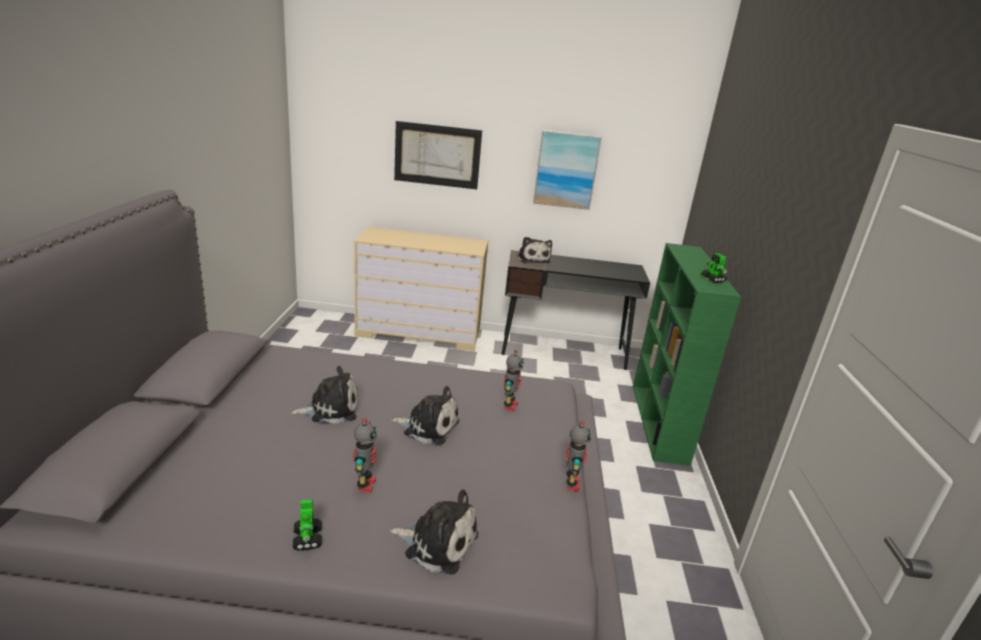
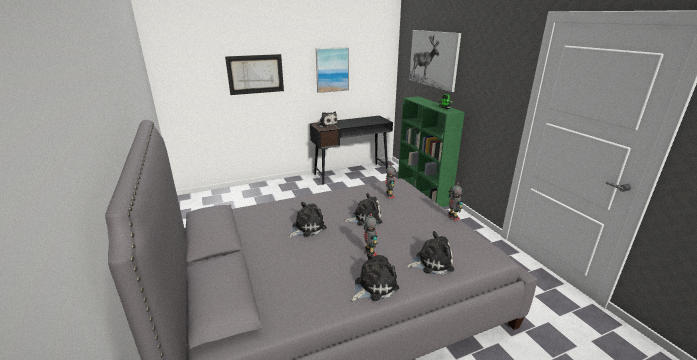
camera: 25 degrees left, 0 degrees up
(307, 538) = (373, 286): toy robot -> plush toy
(419, 332) = (267, 187): beige dresser -> none
(733, 183) = (433, 59): none -> picture

